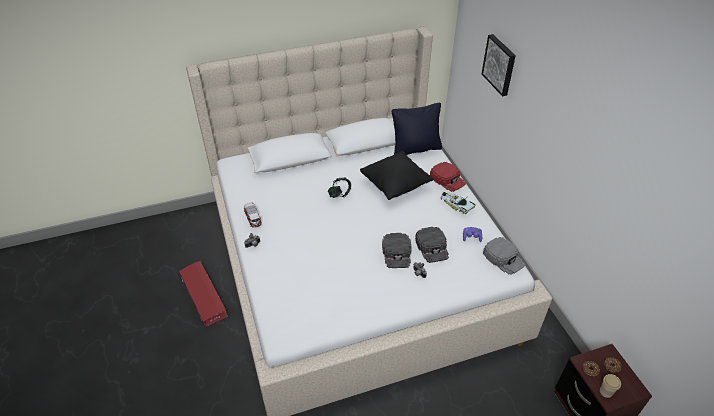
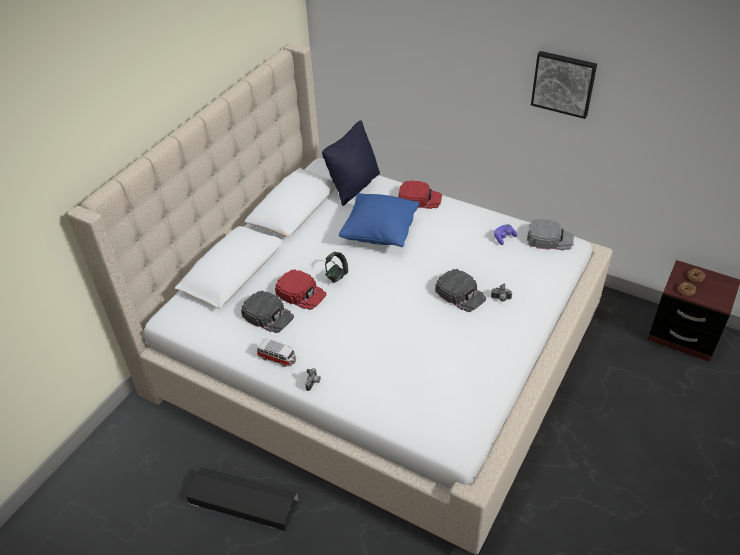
camera: 40 degrees left, 0 degrees up
(203, 295) = (243, 502): red storage box -> black storage box
(308, 192) = (301, 293): none -> red cap
(395, 186) = (380, 233): black pillow -> blue pillow
(432, 247) = (483, 268): black cap -> black cap (268, 315)
(457, 203) = (455, 216): toy car -> none
(500, 64) = (409, 48): picture -> picture (563, 83)
(606, 392) = (713, 299): cup -> none

